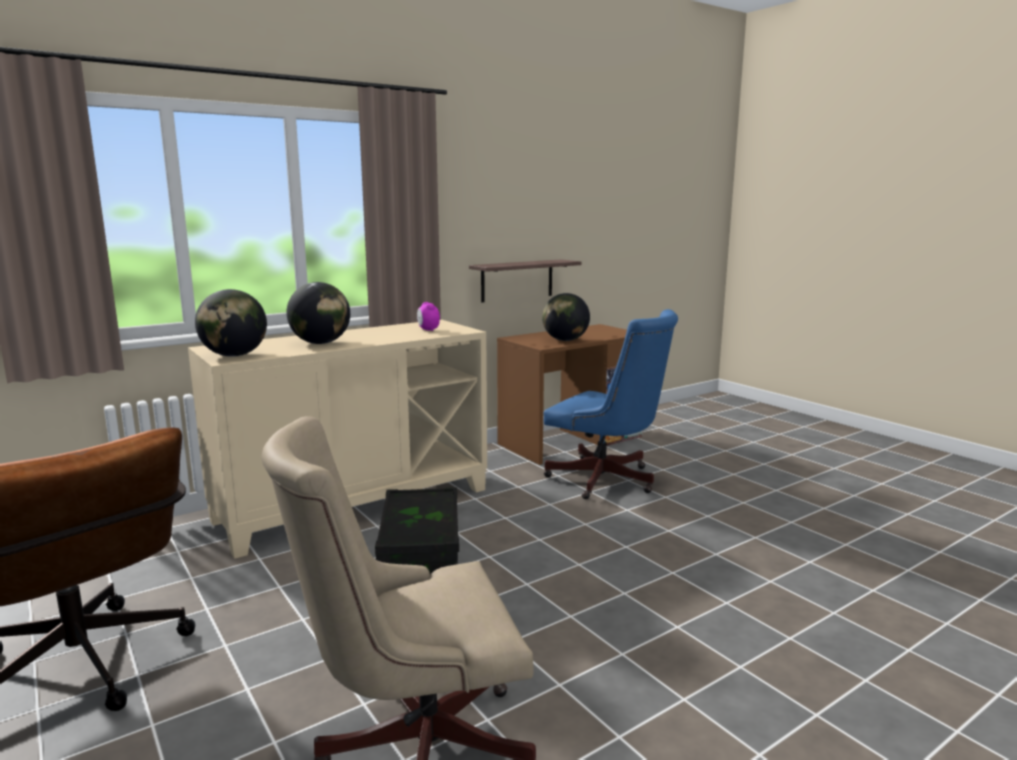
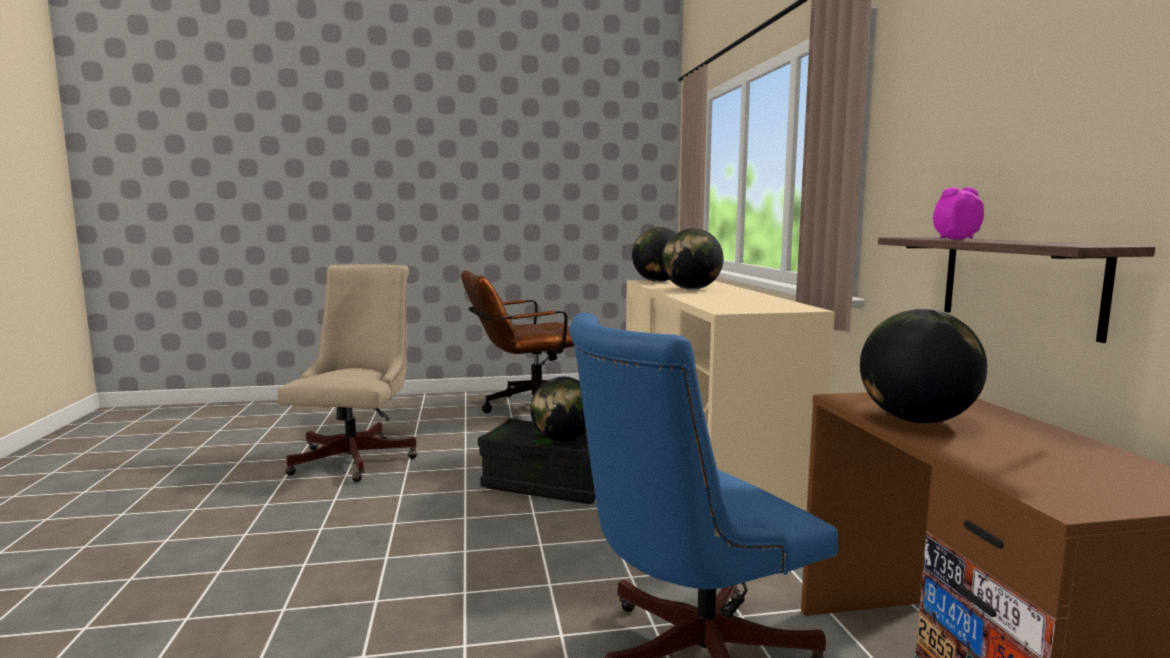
camera: 115 degrees right, 5 degrees down
(426, 508) = (563, 440): none -> globe
(428, 330) = (743, 304): alarm clock -> alarm clock (955, 239)

